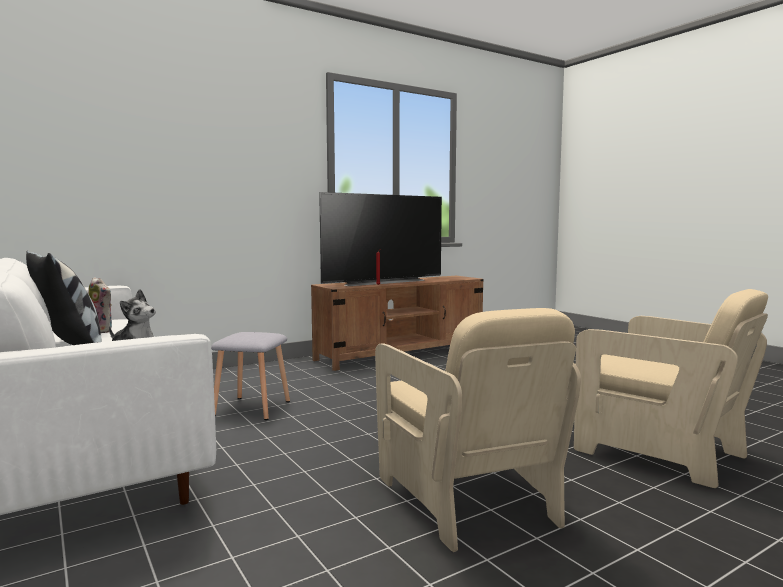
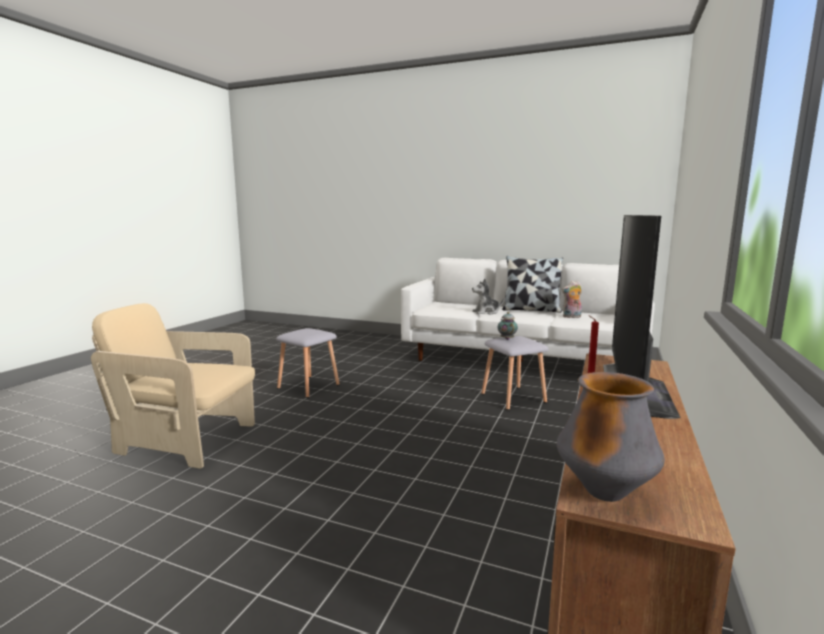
camera: 145 degrees right, 5 degrees up
(254, 336) = (506, 339): none -> teapot
(465, 278) = (605, 493): none -> vase
(468, 498) = (309, 386): beige armchair -> grey stool

